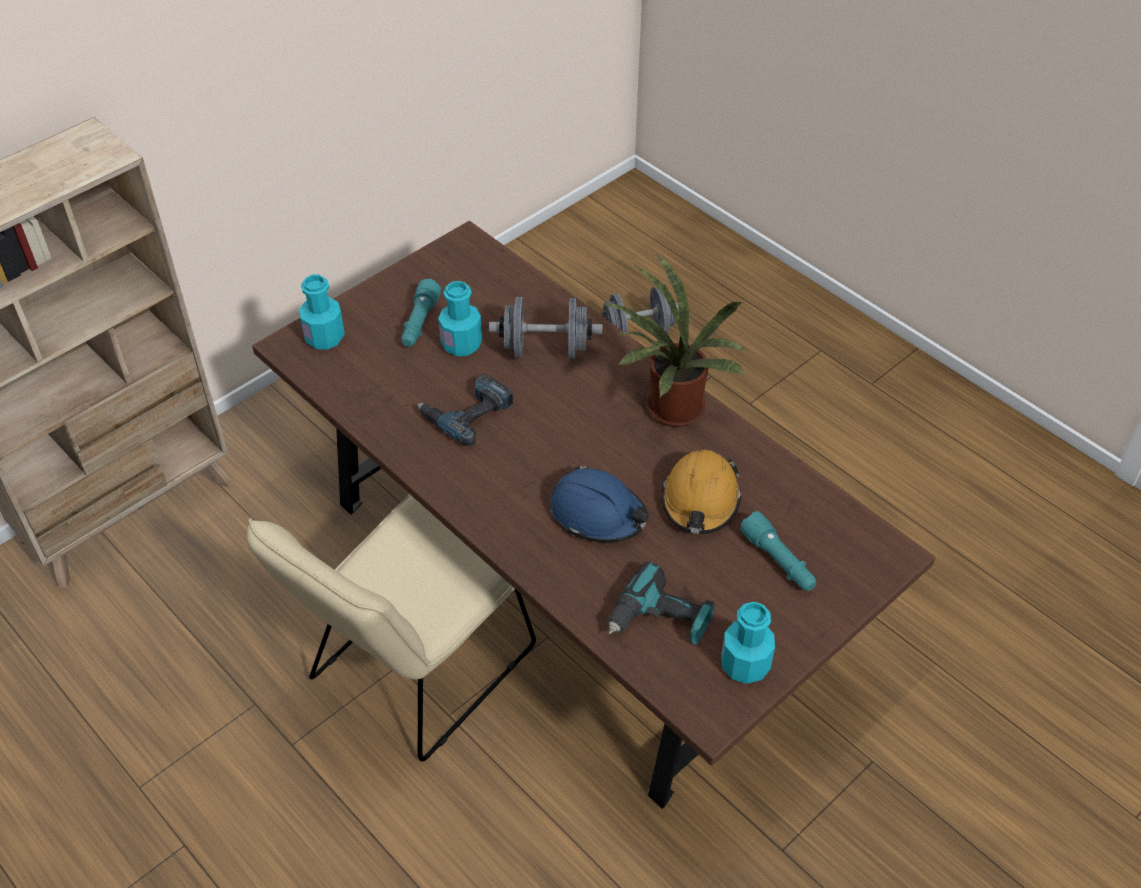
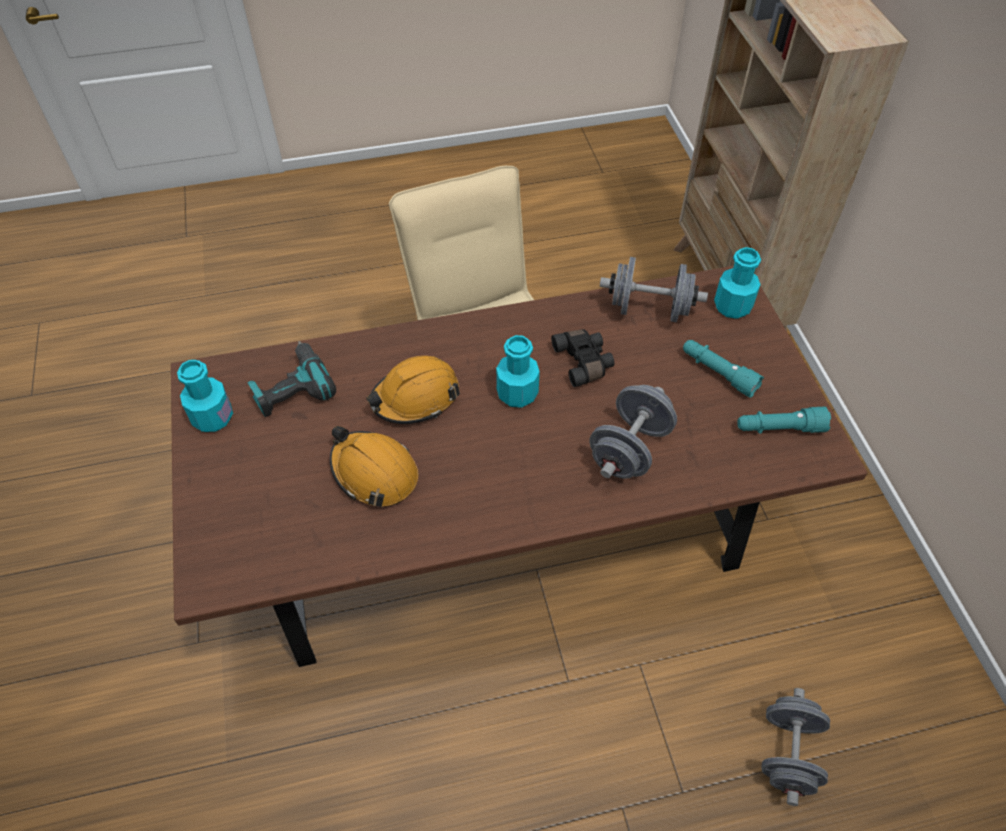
camera: 120 degrees right, 5 degrees up
(365, 392) = (649, 309): none -> grey dumbbell
(461, 344) = (673, 391): turquoise bottle -> turquoise bottle (517, 393)
(467, 412) = (584, 362): power drill -> black binoculars
(598, 514) = (415, 397): blue hard hat -> orange hard hat
(670, 411) = (488, 506): potted plant -> none
(778, 561) = (273, 492): turquoise flashlight -> turquoise flashlight (779, 428)

